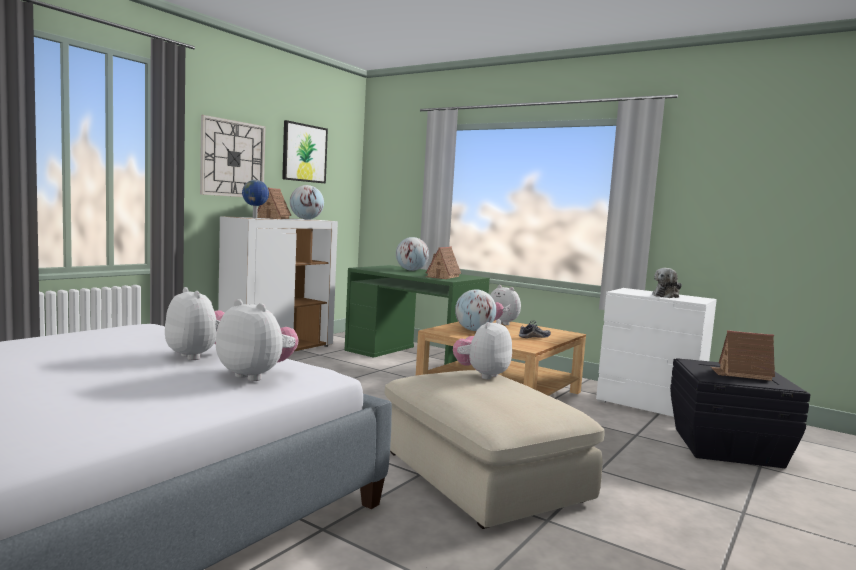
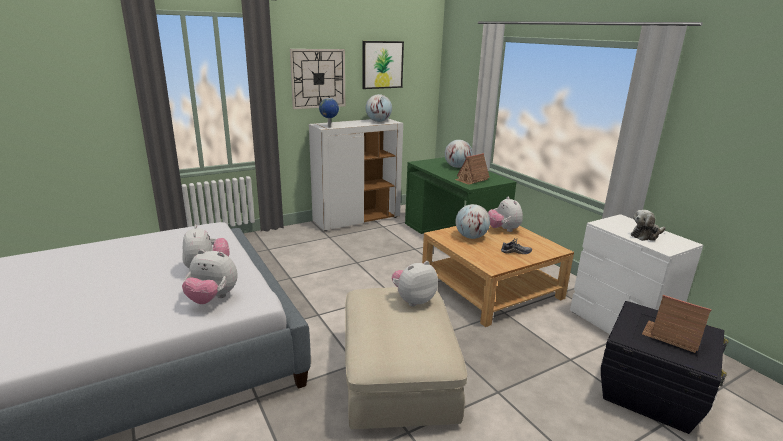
camera: 25 degrees right, 15 degrees up
(256, 375) = (212, 299): plush toy -> plush toy turned 135 degrees clockwise
(272, 218) = (348, 123): toy house -> none

